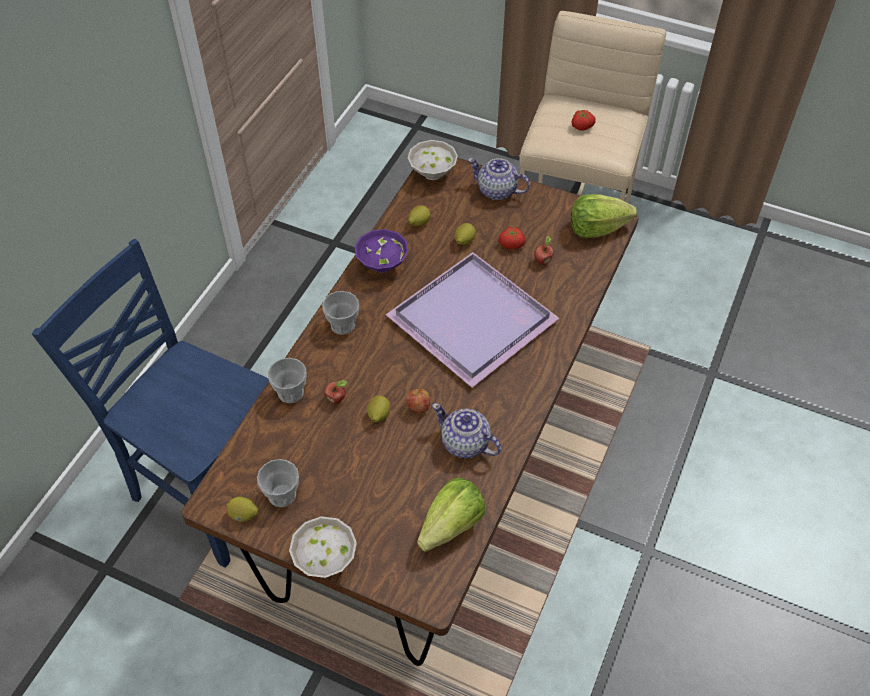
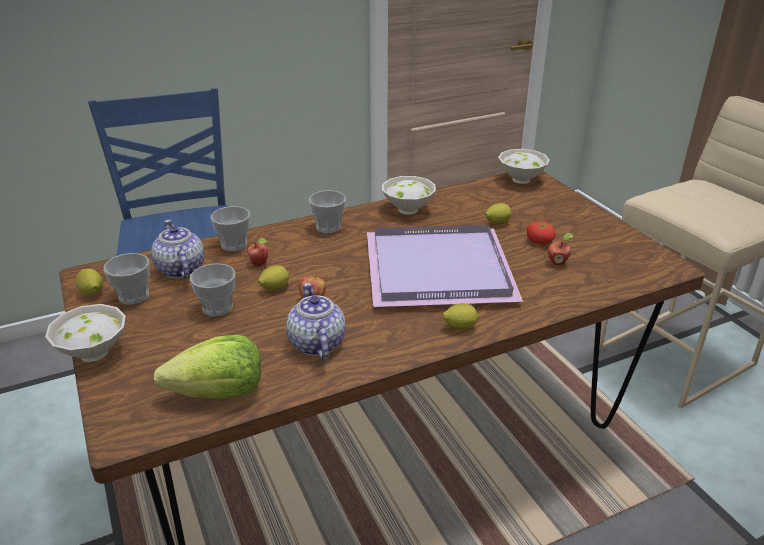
camera: 40 degrees right, 20 degrees down
(360, 461) = (217, 307): none -> cup
(381, 265) = (407, 209): purple bowl -> white bowl
(419, 223) = (472, 199): lemon -> lemon (460, 327)
(497, 191) = (568, 207): teapot -> teapot (180, 270)
(581, 125) = (705, 199): tomato -> none
(597, 228) = (644, 265): lettuce -> none

